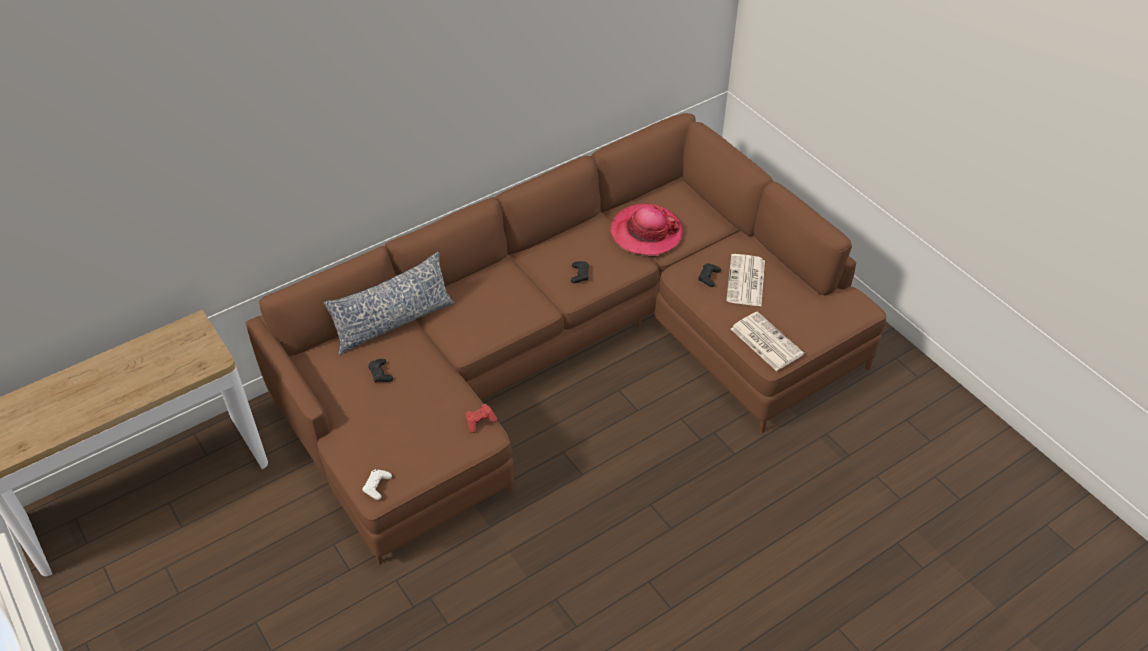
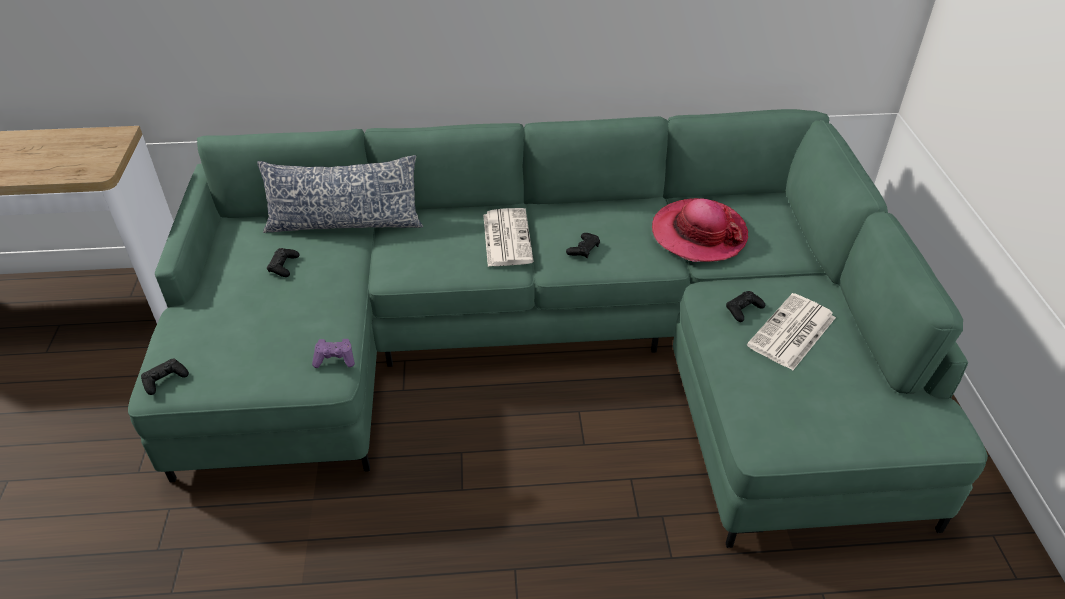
camera: 30 degrees right, 5 degrees down
(377, 486) = (165, 379): white game controller -> black game controller
(480, 421) = (335, 359): red game controller -> purple game controller
(569, 354) = (552, 348): brown sofa -> green sofa
(765, 341) = (768, 417): newspaper -> newspaper (506, 237)

